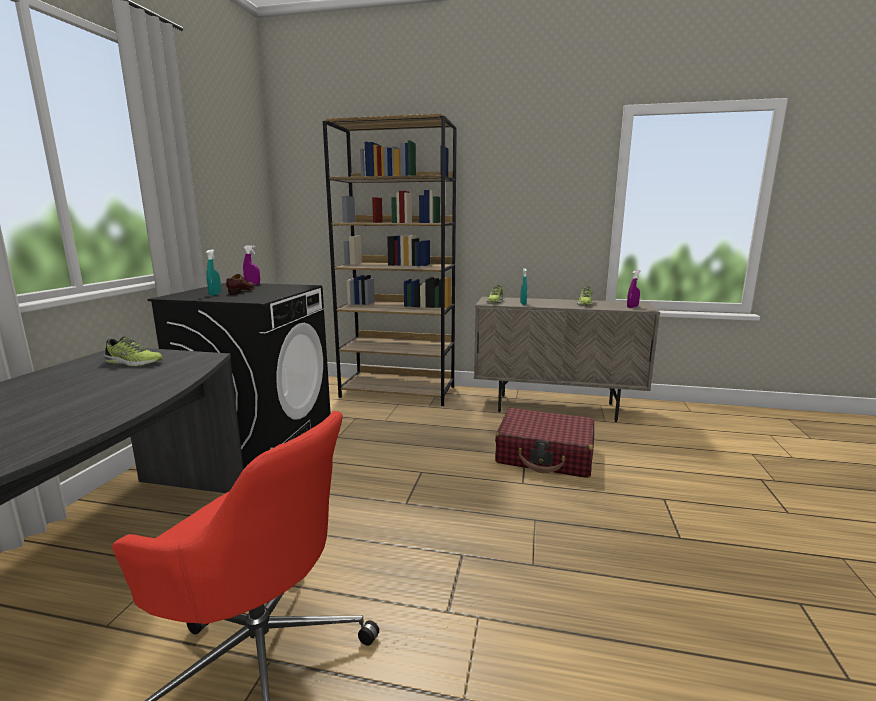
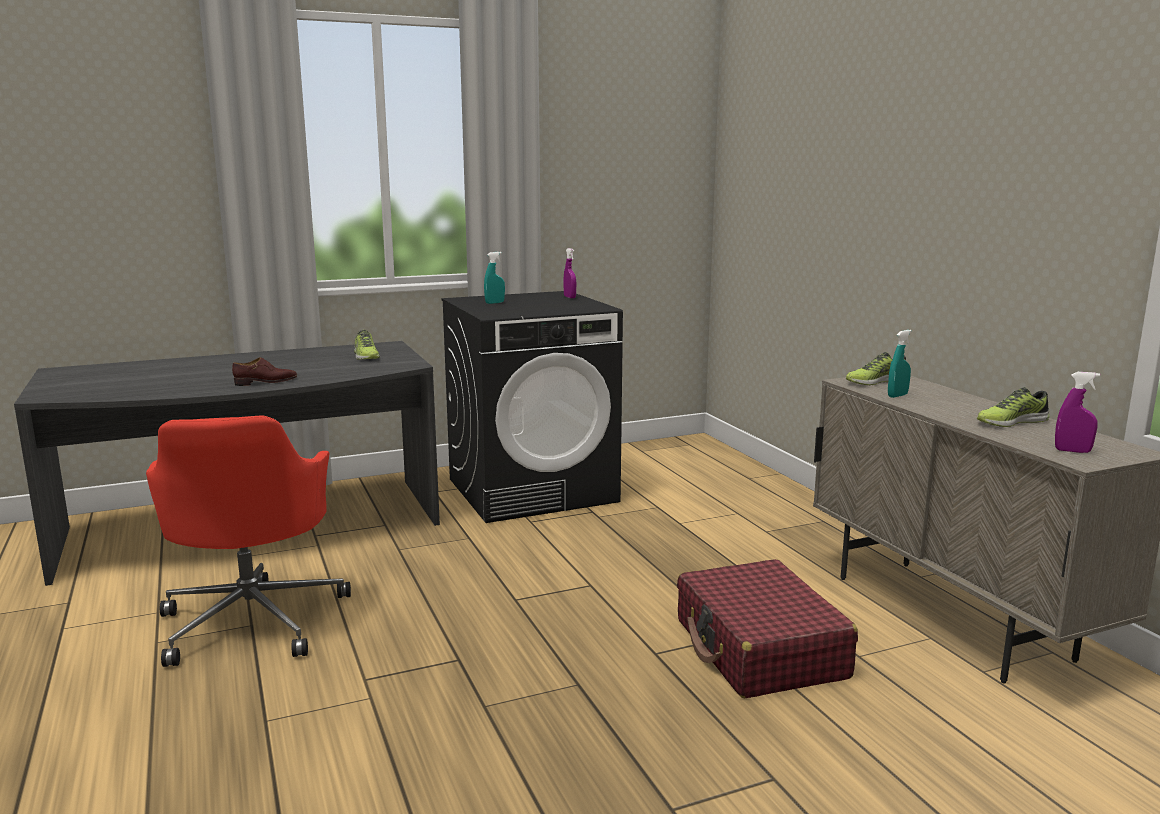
camera: 55 degrees right, 0 degrees up
(242, 291) = (525, 304): brown shoe -> brown shoe (266, 382)
(398, 392) = (774, 500): brown bookcase -> none

